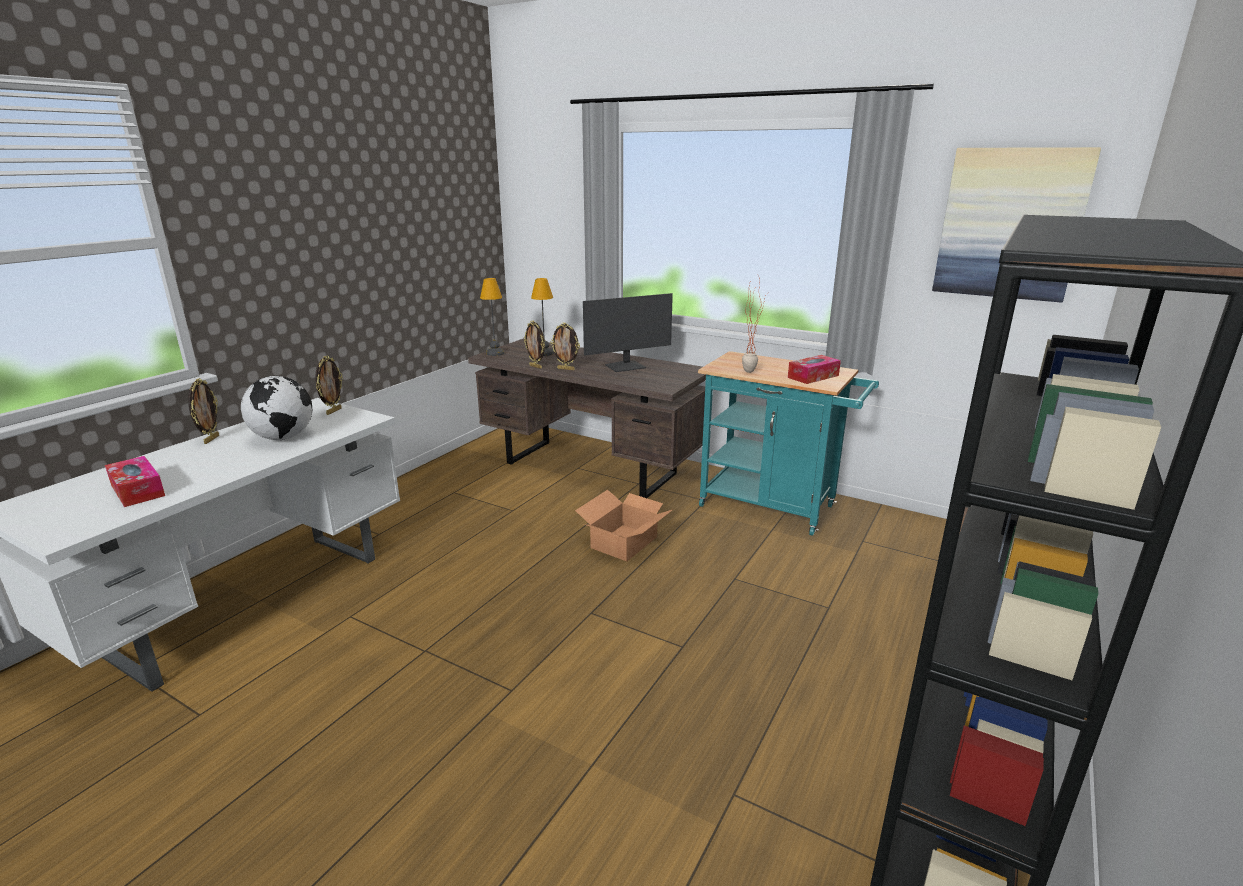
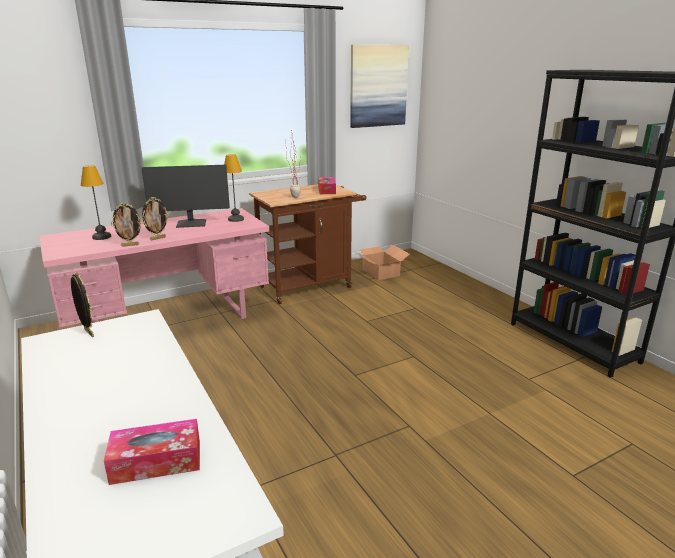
camera: 60 degrees left, 0 degrees up
(211, 439) = (52, 409): picture frame -> none
(283, 437) = (124, 364): globe -> none
(494, 353) = (57, 251): table lamp -> table lamp (235, 219)
(591, 468) = (170, 321): brown desk -> pink desk
(625, 542) = (289, 340): cardboard box -> cardboard box (381, 272)
(626, 367) = (191, 224): monitor -> monitor turned 75 degrees clockwise
(775, 508) = (310, 286): turquoise cart -> brown cart

